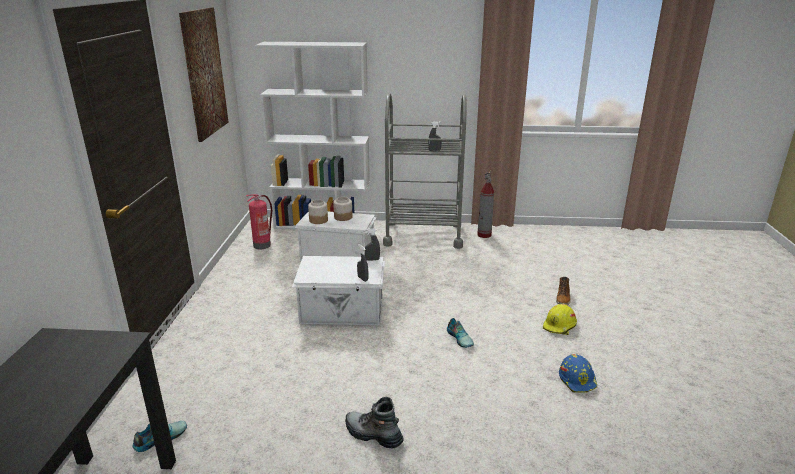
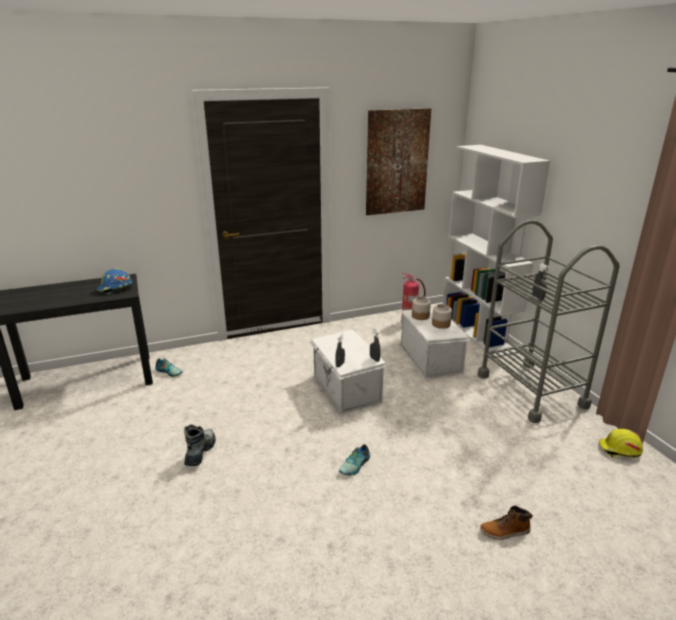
camera: 65 degrees right, 0 degrees up
(484, 235) = (588, 432): fire extinguisher -> none
(559, 326) = (437, 538): yellow hard hat -> yellow hard hat (619, 450)
(578, 380) = (339, 571): blue hard hat -> blue hard hat (115, 288)

